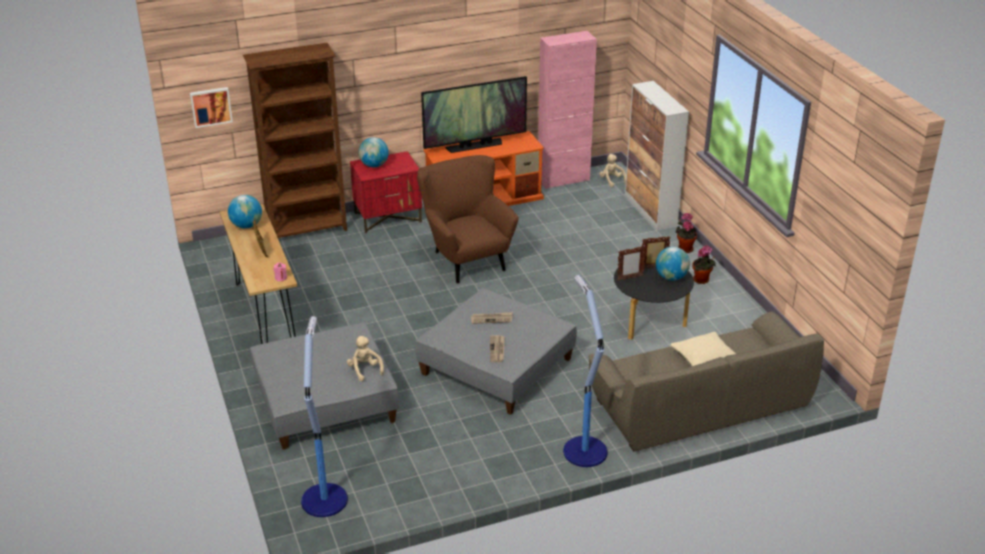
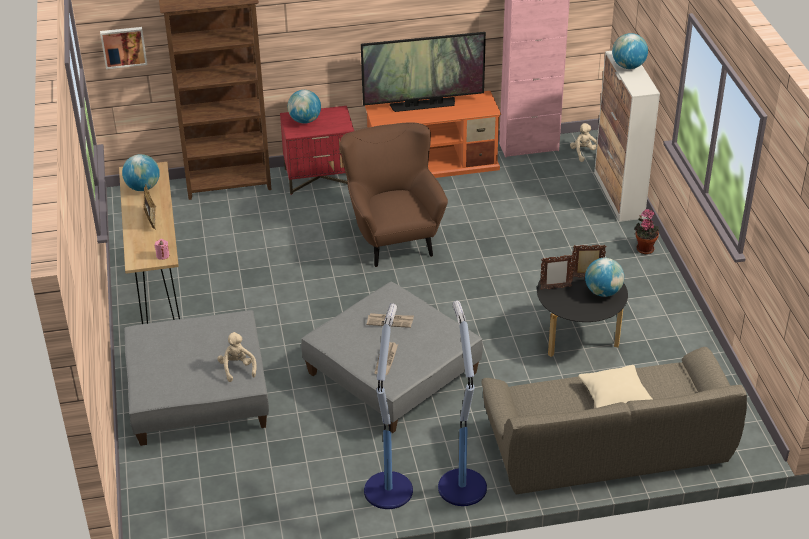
camera: 10 degrees right, 5 degrees up
(324, 498) = (170, 508): floor lamp -> floor lamp (388, 488)
(655, 94) = (628, 66): none -> globe
(702, 280) = (653, 291): potted plant -> none

